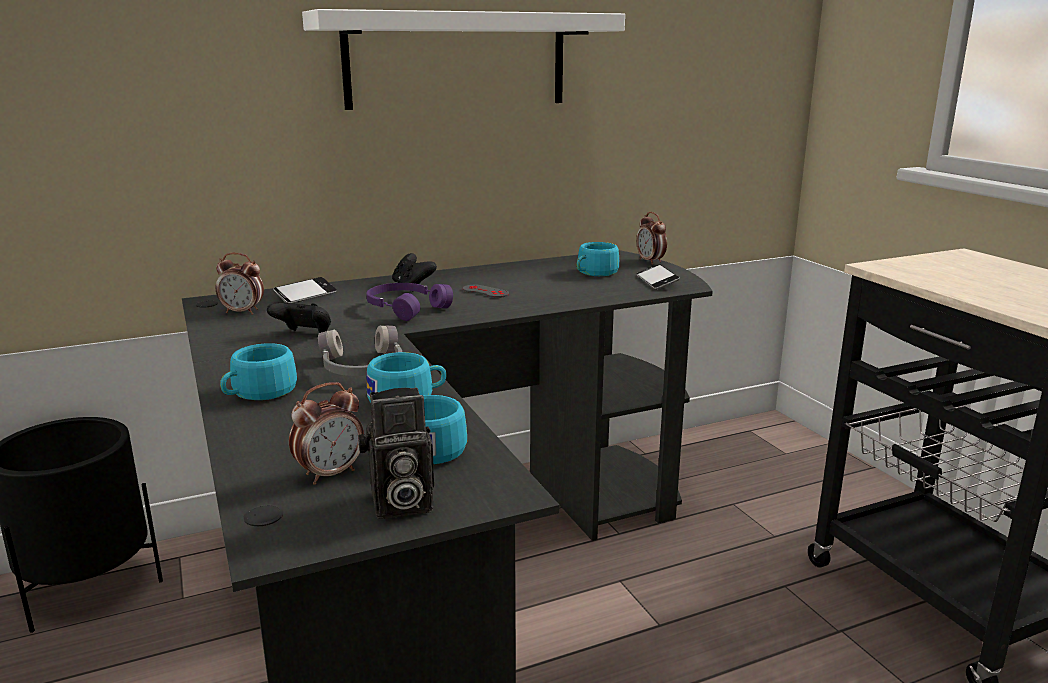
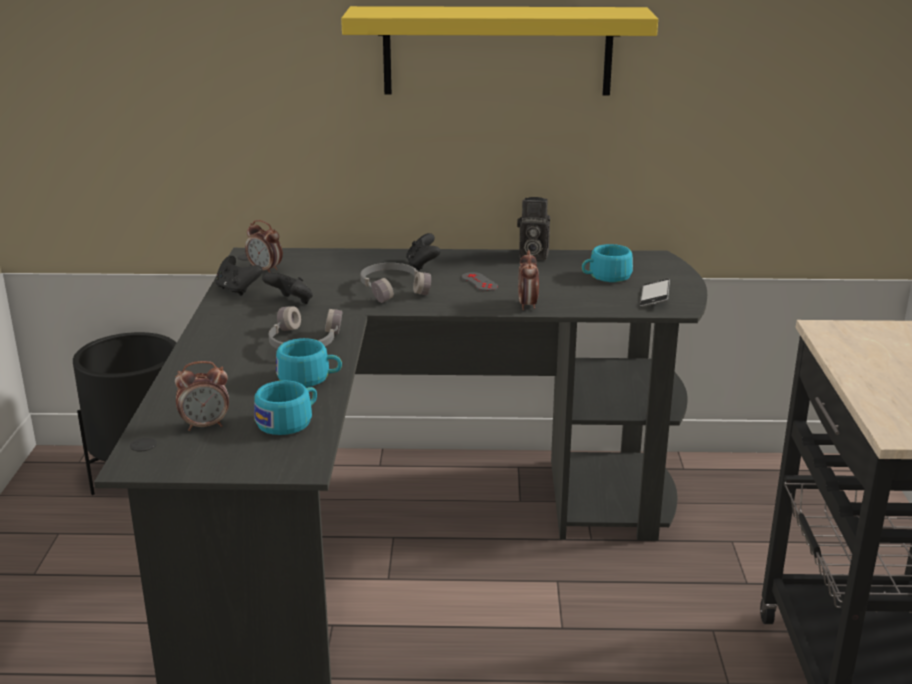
camera: 25 degrees right, 5 degrees up
(227, 333) = (237, 290): none -> black game controller
(258, 393) = (214, 350): turquoise cup -> none
(305, 295) = (327, 261): phone -> none
(398, 505) = (226, 458): camera -> camera (532, 255)
(406, 308) = (393, 289): purple headphones -> grey headphones
(457, 60) = (497, 51): white shelf -> yellow shelf
(650, 261) = (680, 271): alarm clock -> alarm clock (527, 305)

